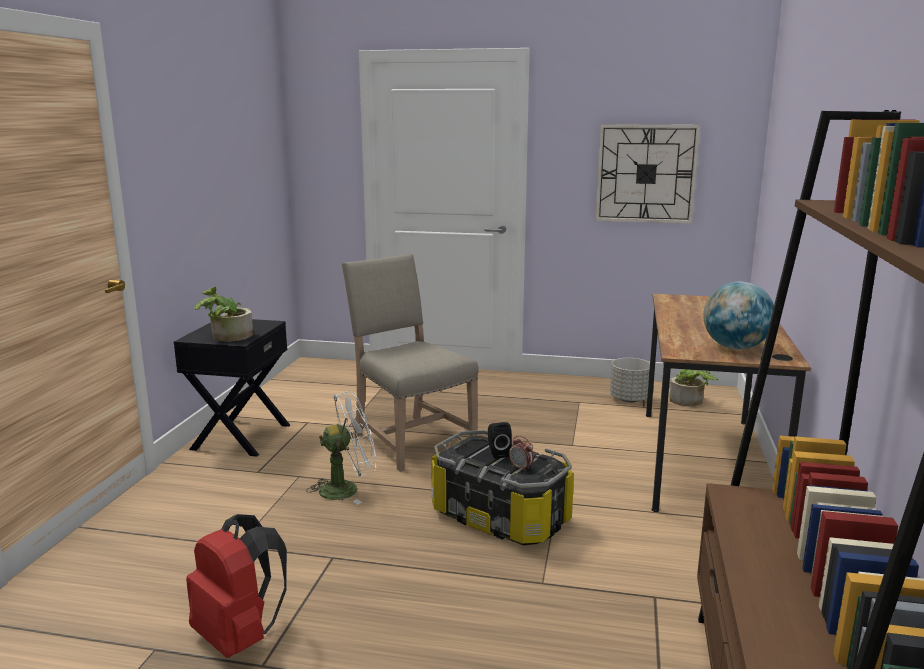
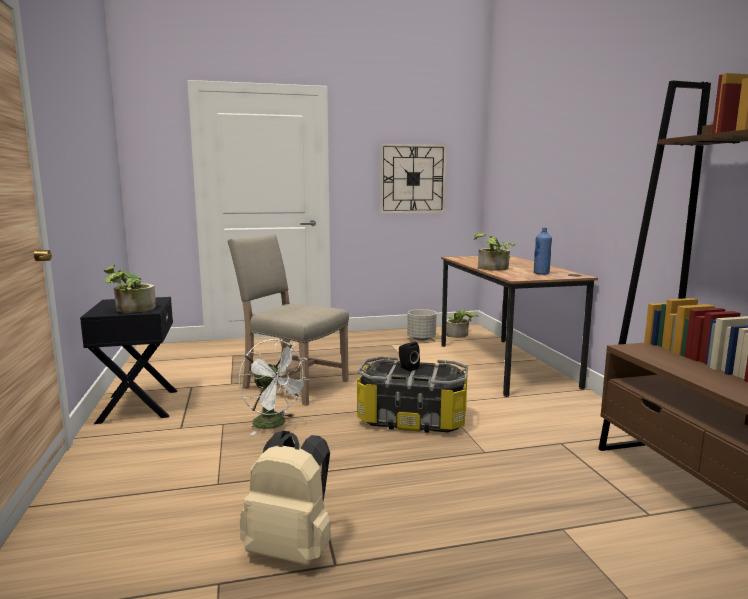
camera: 25 degrees left, 5 degrees down
(240, 637) = (292, 549): red backpack -> beige backpack
(347, 489) = (275, 424): white fan -> white fan turned 90 degrees clockwise
(521, 468) = (435, 373): alarm clock -> none
(680, 328) = (492, 269): none -> potted plant
(735, 347) = (541, 273): globe -> blue bottle

